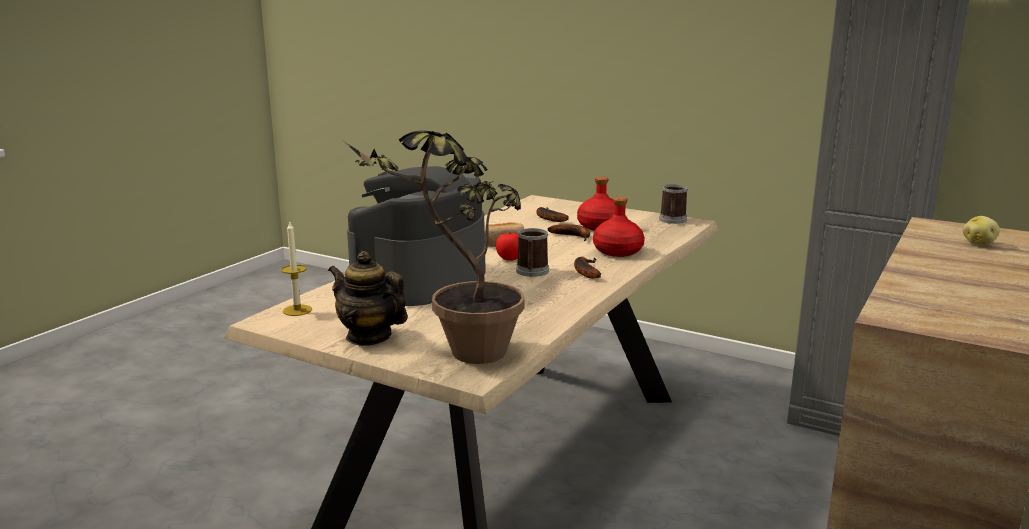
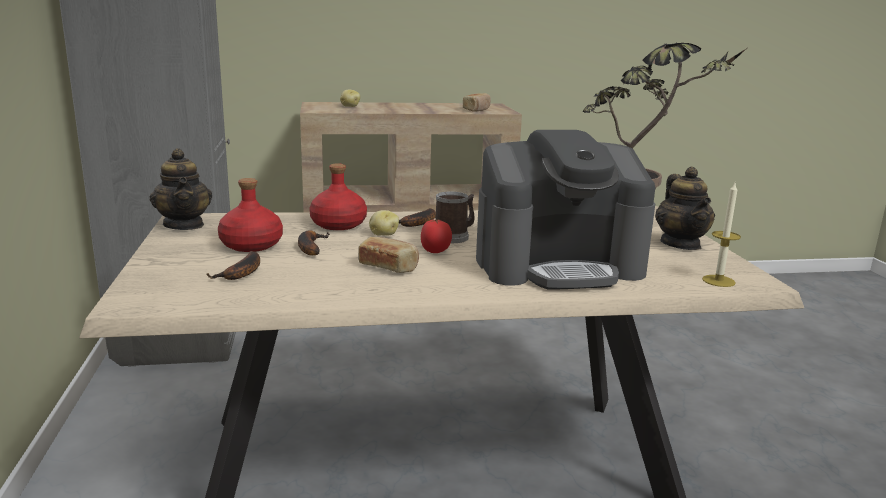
camera: 130 degrees left, 0 degrees up
(571, 256) = (383, 235): none -> potato
(672, 220) = (184, 225): mug -> teapot
(928, 306) = (477, 109): none -> bread

